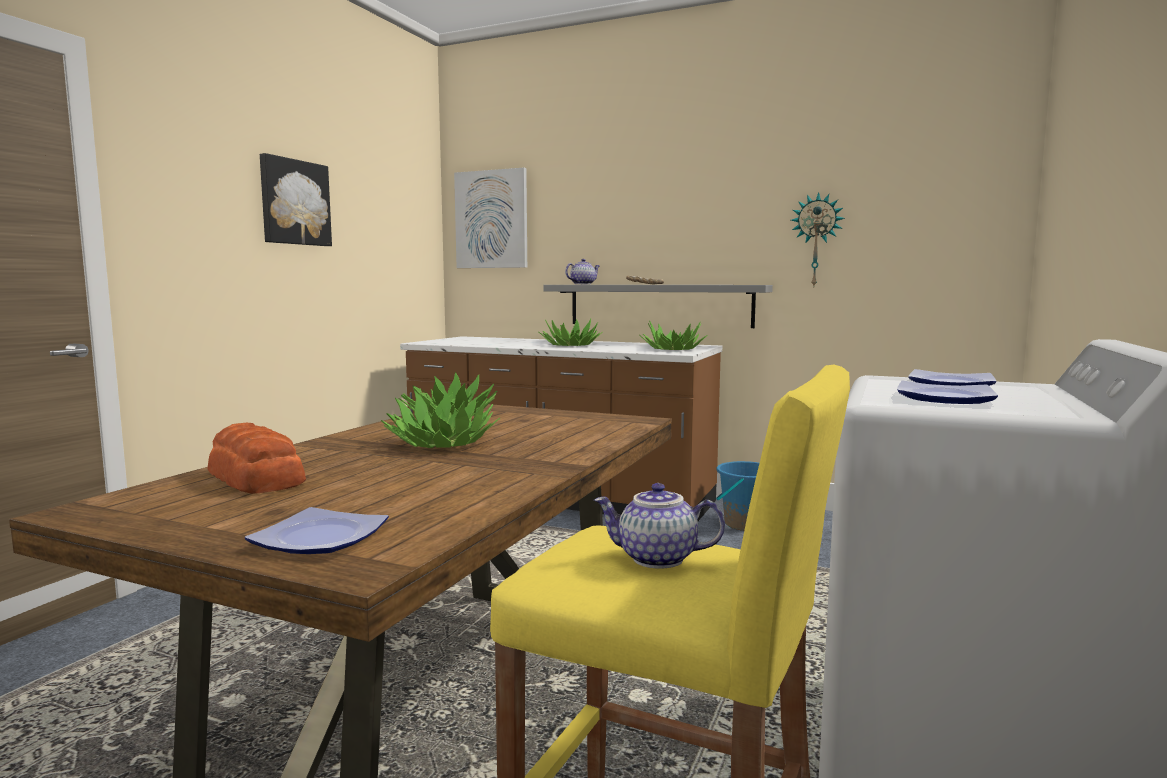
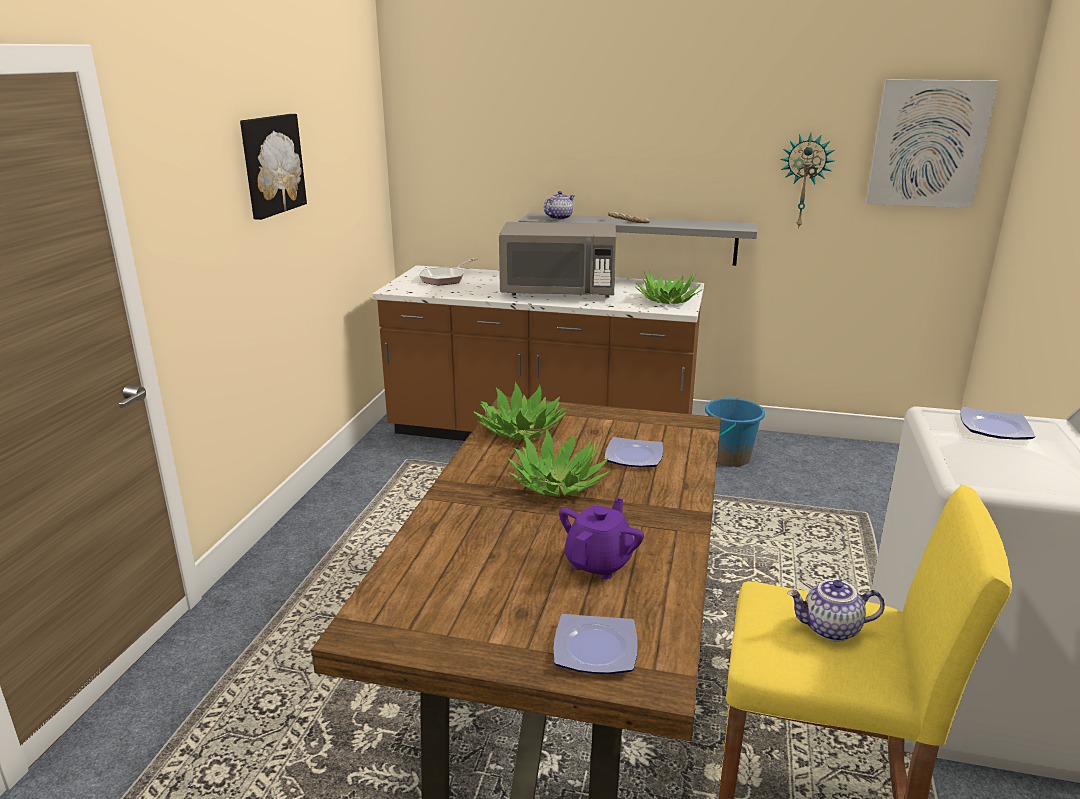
camera: 10 degrees left, 15 degrees up
(255, 478) = (452, 563): bread -> none
(415, 487) = (599, 562): none -> purple teapot
(476, 340) = (445, 279): none -> frying pan
(491, 219) = (447, 137): picture -> picture (928, 144)
(571, 345) = (558, 292): potted plant -> grey microwave
(943, 399) = (1007, 466): plate -> plate (632, 457)

